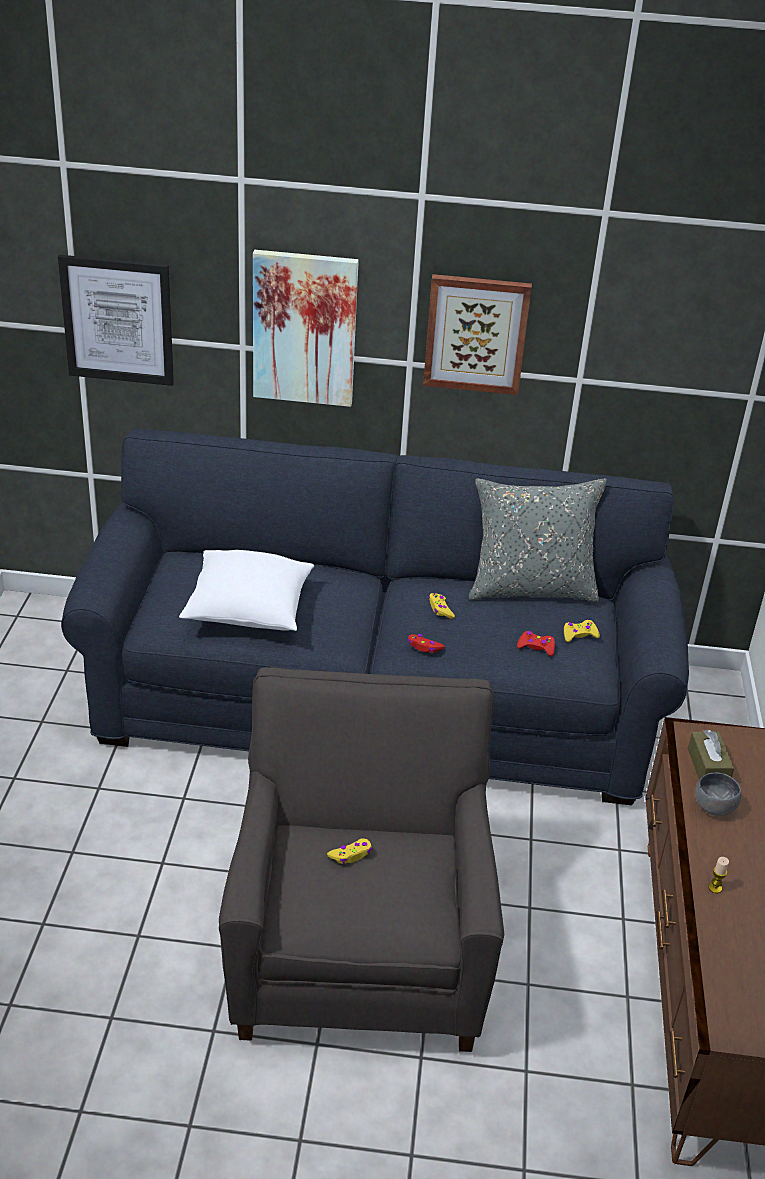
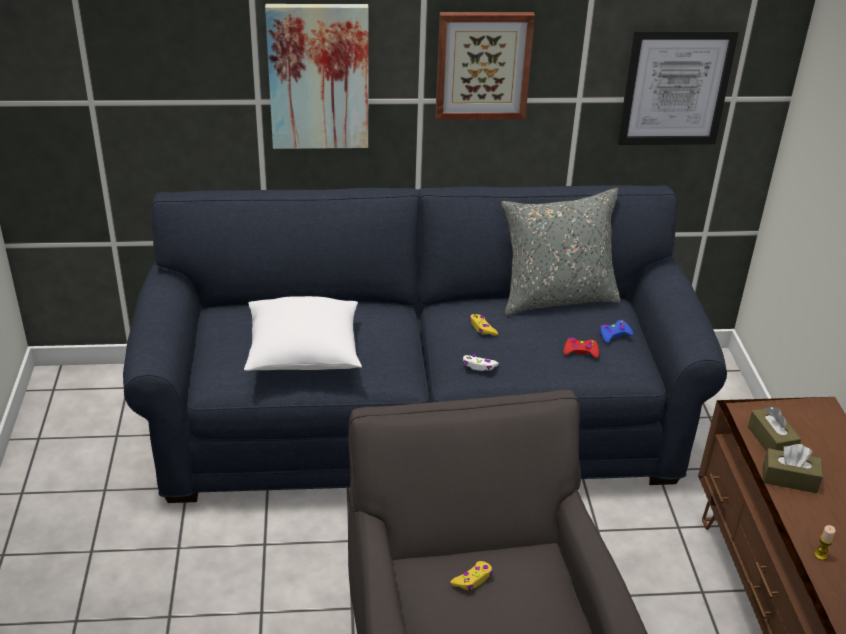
camera: 10 degrees left, 0 degrees up
(118, 320) = (132, 88): picture -> picture (675, 88)
(424, 647) = (479, 366): red game controller -> white game controller
(579, 635) = (614, 335): yellow game controller -> blue game controller
(712, 807) = (789, 479): grey bowl -> brown tissue box

